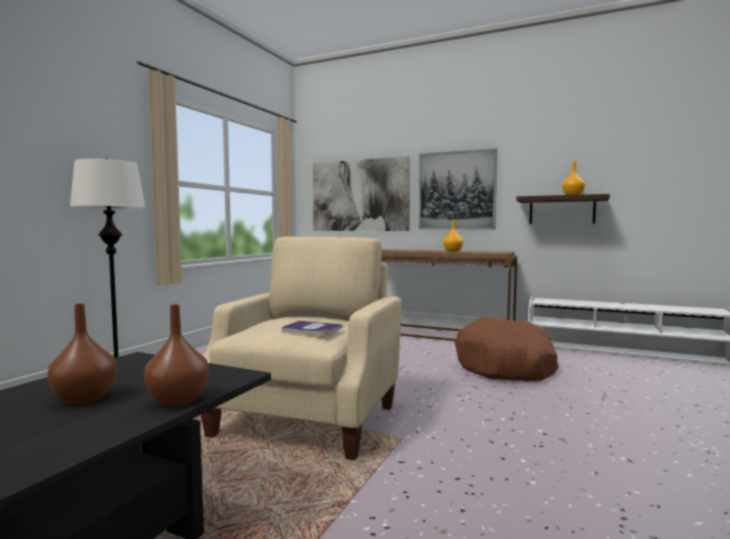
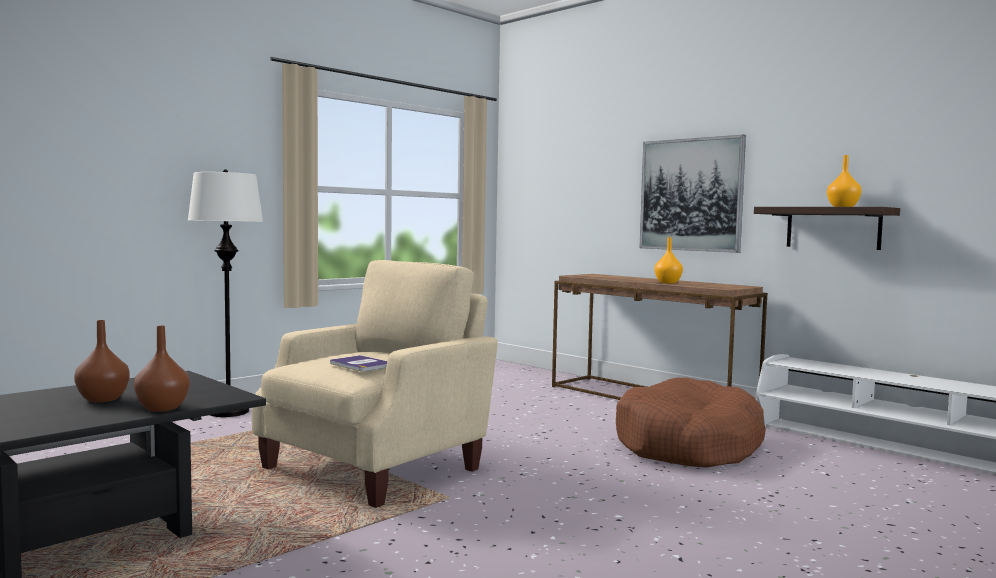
camera: 20 degrees right, 0 degrees up
(359, 195) = (570, 198): picture -> none

